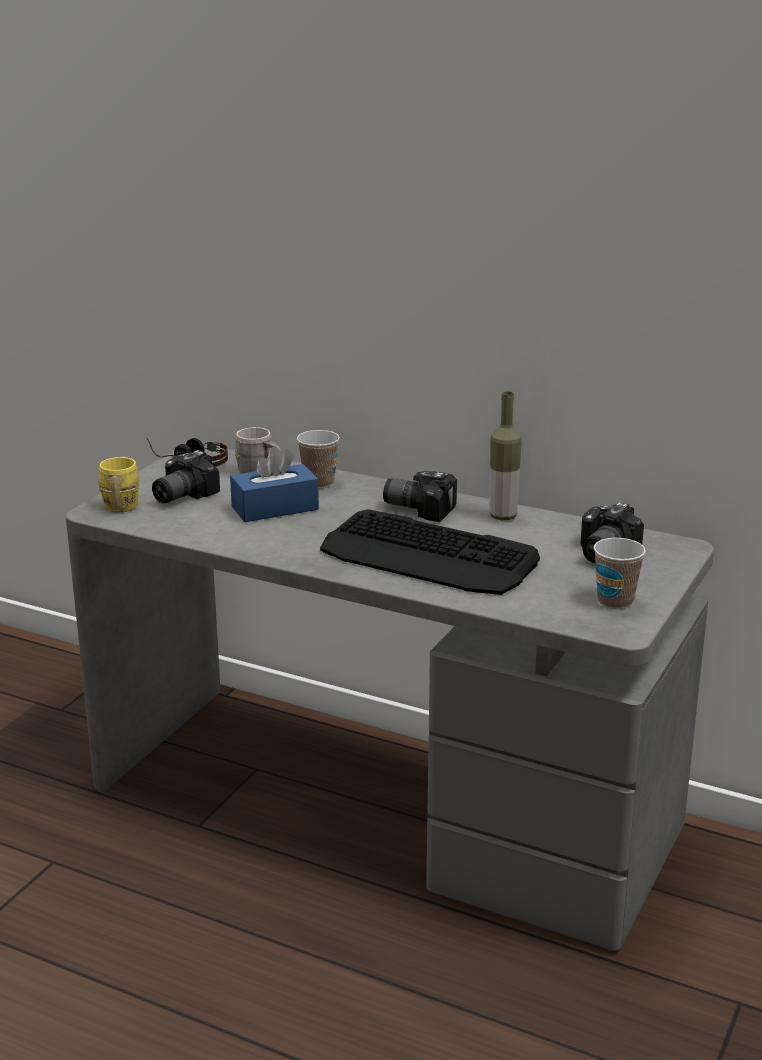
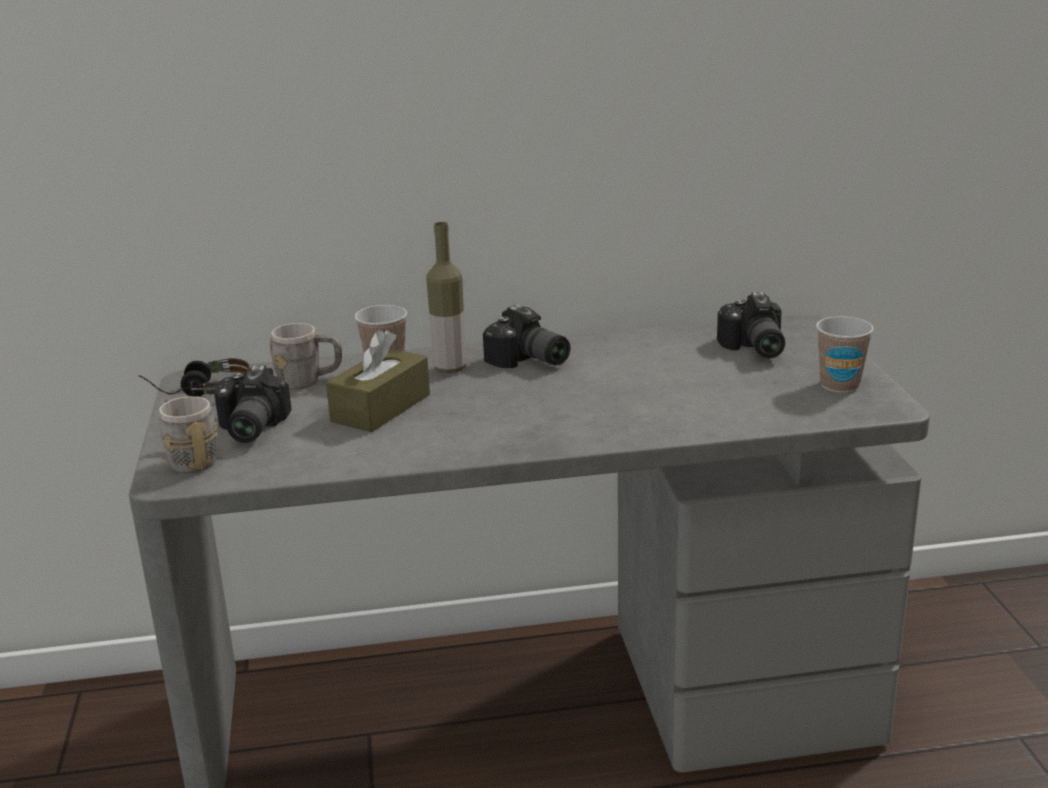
camera: 35 degrees left, 0 degrees up
(122, 502) = (189, 459): yellow mug -> grey mug
(275, 508) = (381, 408): blue tissue box -> brown tissue box
(420, 508) = (528, 361): camera -> camera turned 120 degrees counterclockwise
(429, 556) = (615, 402): keyboard -> none
(503, 516) = (616, 345): bottle -> bottle (450, 369)

